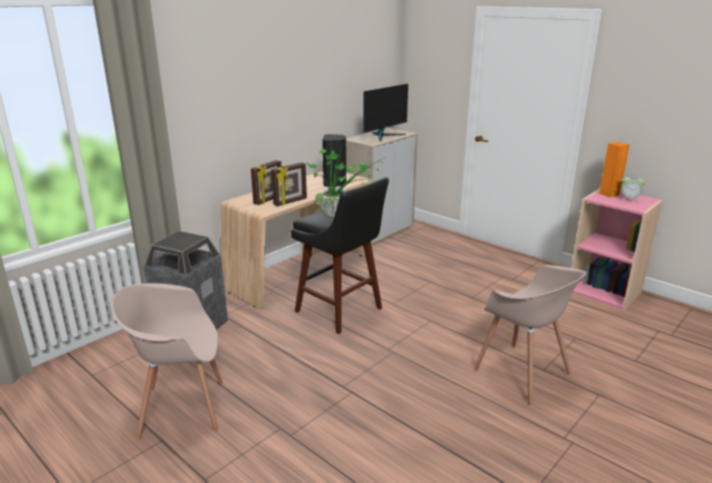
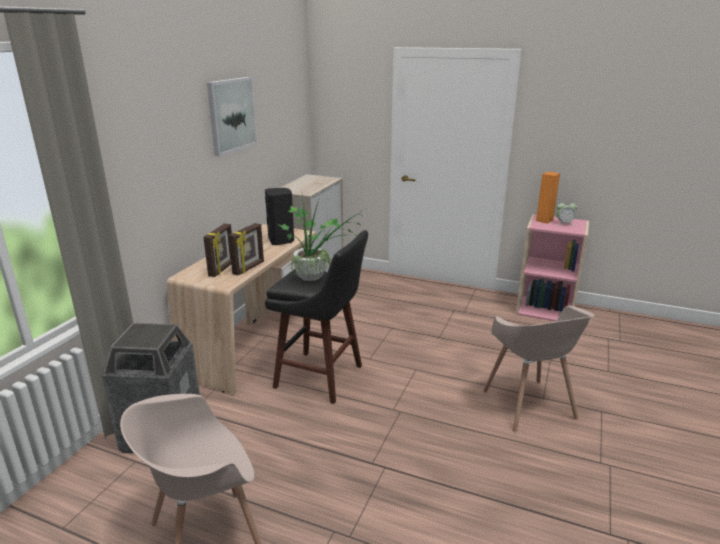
camera: 20 degrees left, 0 degrees up
(303, 65) = (231, 115): none -> picture
(384, 136) = (312, 184): monitor -> none
(522, 373) = (528, 406): beige chair -> beige chair turned 45 degrees clockwise

